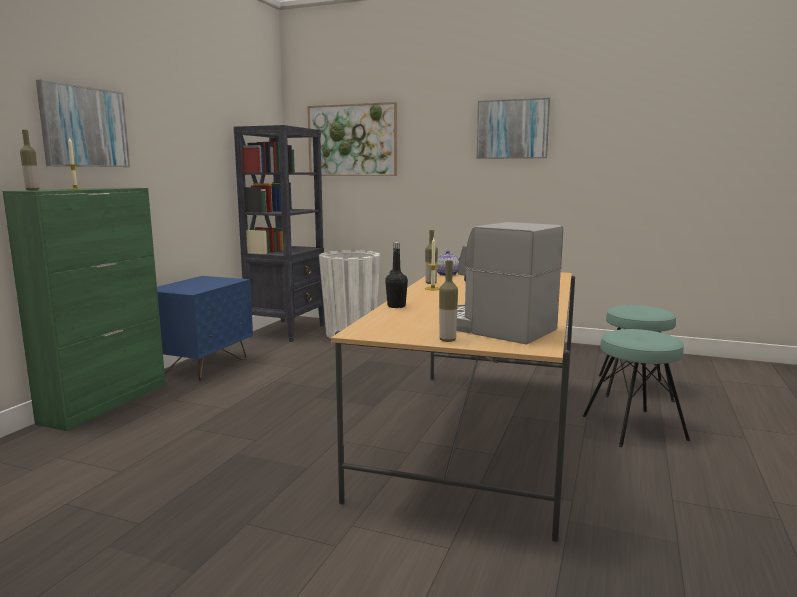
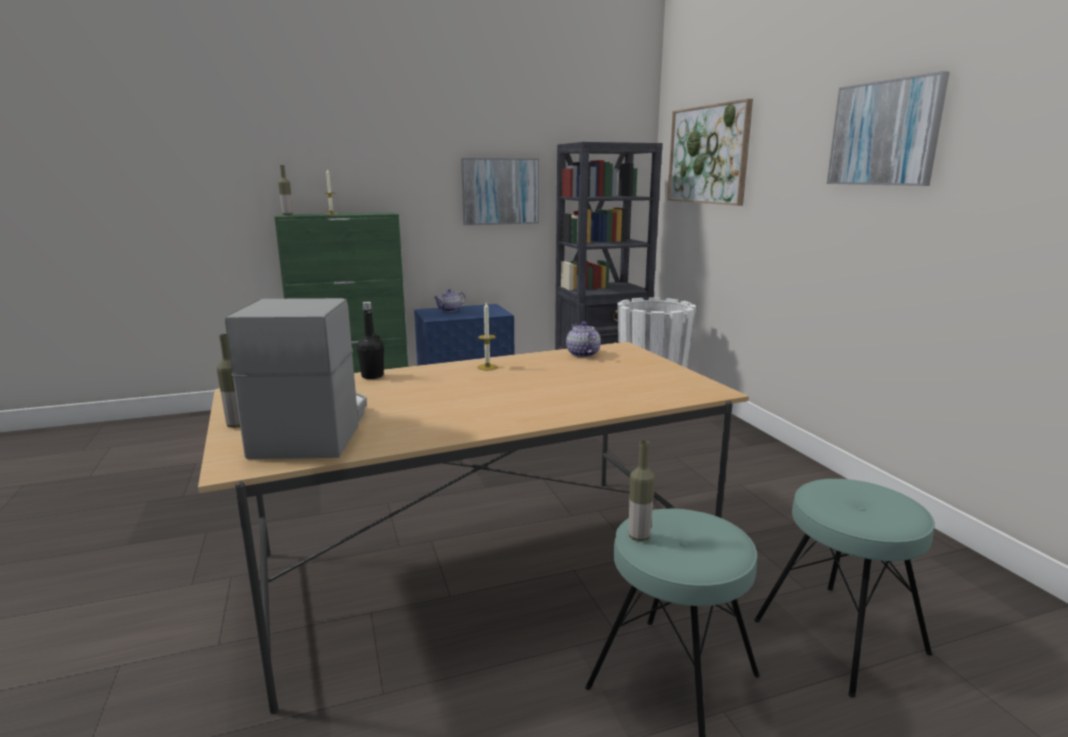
camera: 50 degrees right, 5 degrees up
(84, 127) = (360, 157): picture -> picture (500, 191)
(180, 285) = (450, 310): none -> teapot
(431, 283) = (516, 360): bottle -> bottle (639, 536)

